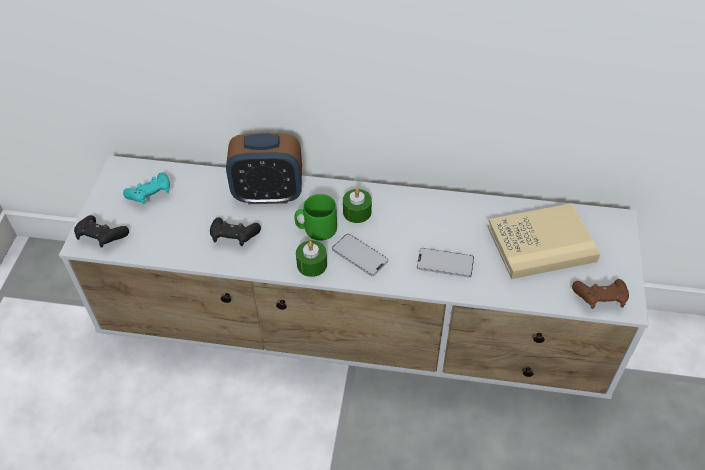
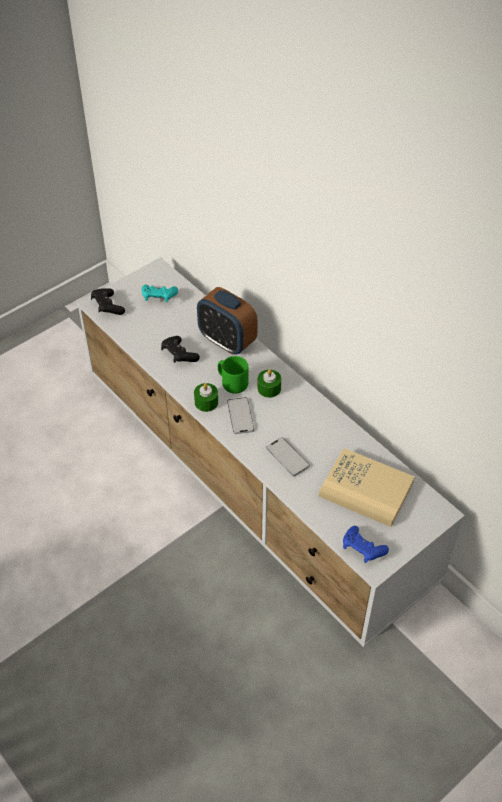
camera: 40 degrees right, 0 degrees up
(600, 299) = (362, 550): brown game controller -> blue game controller

